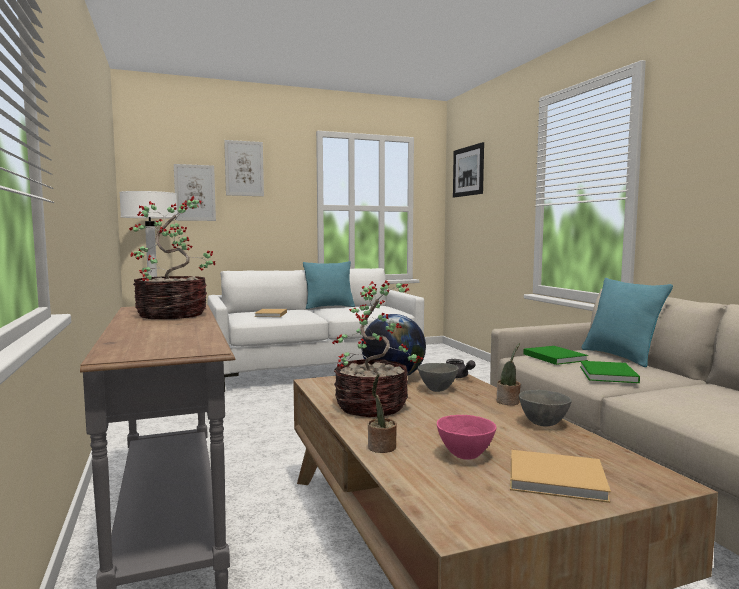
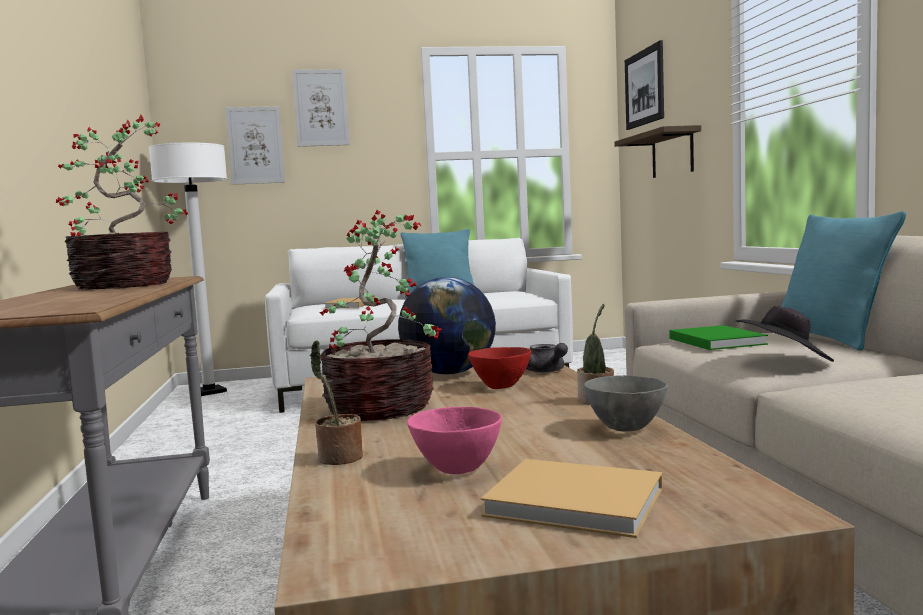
camera: 10 degrees right, 0 degrees up
(437, 389) = (501, 386): grey bowl -> red bowl
(488, 218) = (672, 154): none -> shelf
(608, 375) = (785, 361): green book -> black hat

